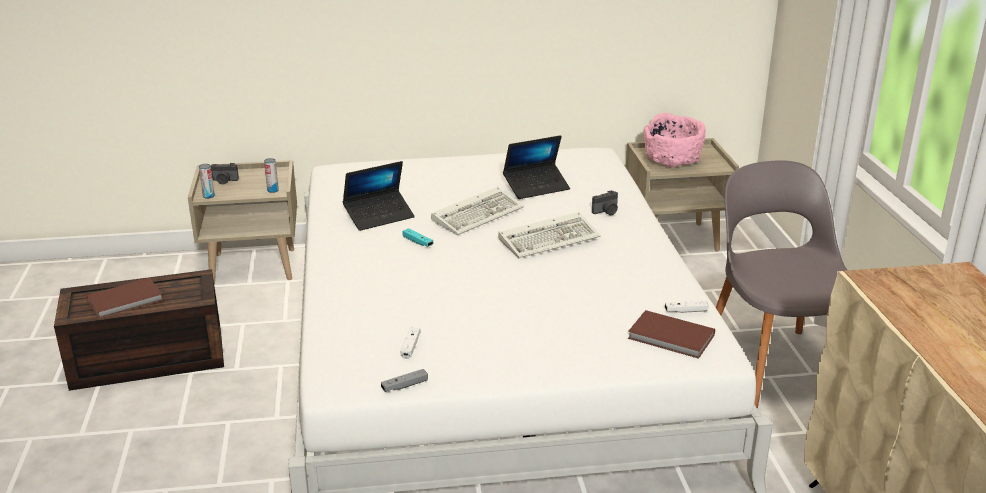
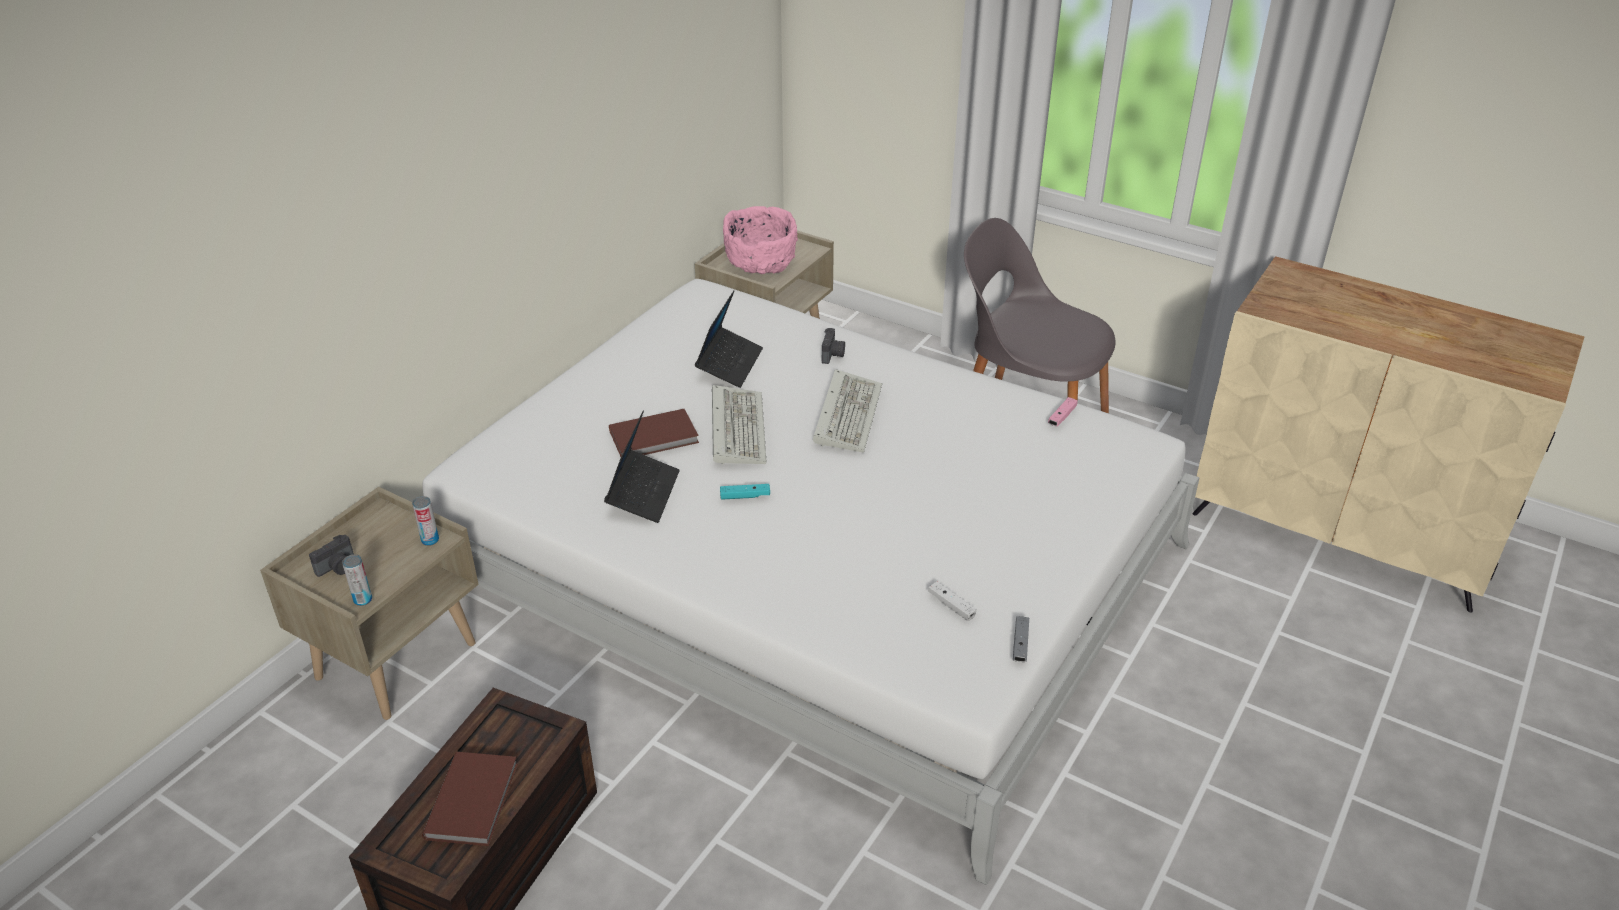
camera: 50 degrees left, 10 degrees up
(671, 338) = (1097, 449): brown book -> brown book (655, 437)
(686, 311) = (1062, 417): white game controller -> pink game controller

